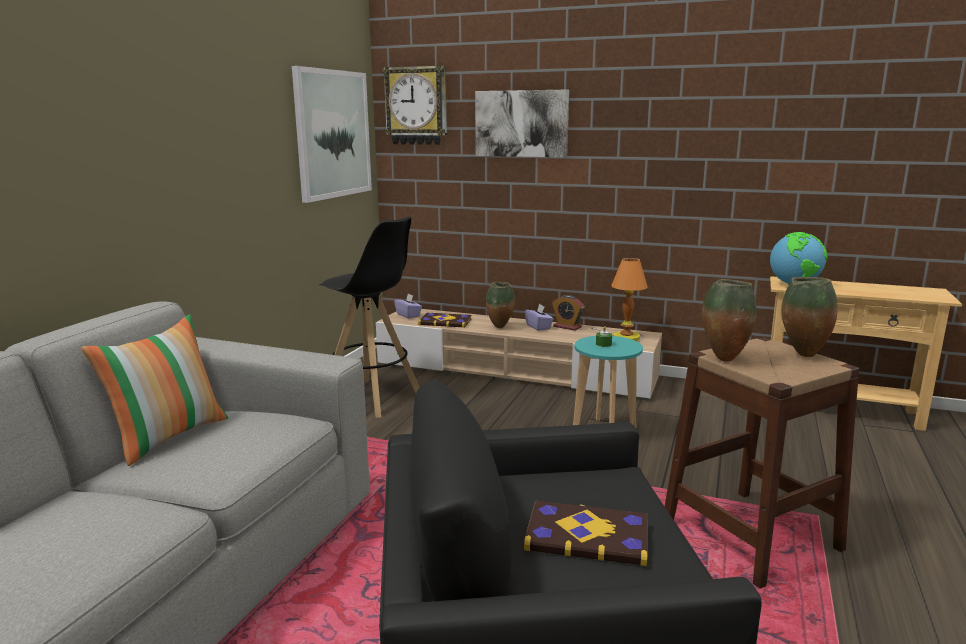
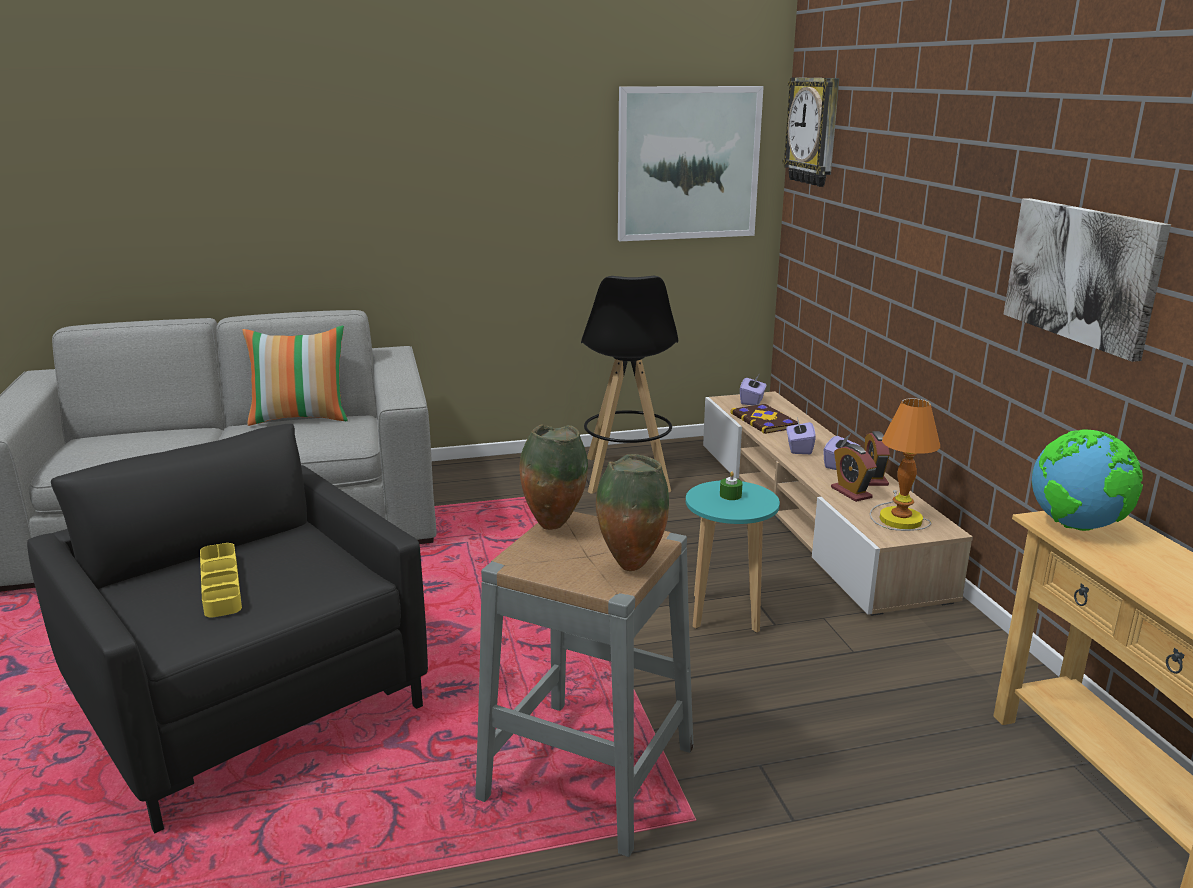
camera: 55 degrees right, 5 degrees up
(500, 327) = (799, 448): vase -> purple tissue box
(521, 123) = (889, 169): picture -> picture (1082, 274)
(578, 336) = (851, 492): none -> alarm clock
(587, 535) = (221, 585): book -> yellow tray
(750, 535) = (588, 772): brown stool -> grey stool

